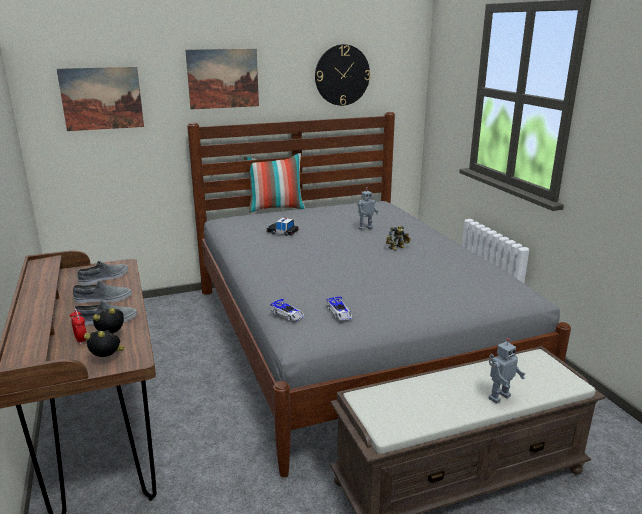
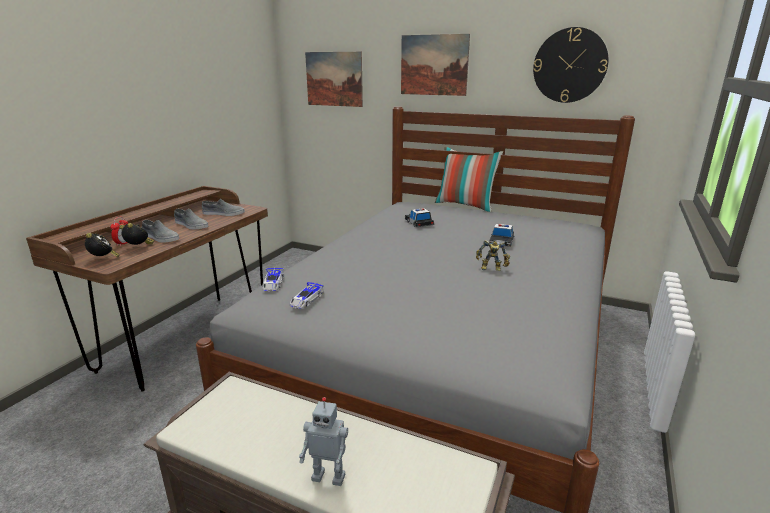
camera: 45 degrees right, 0 degrees up
(365, 228) = (501, 241): toy robot -> toy car

